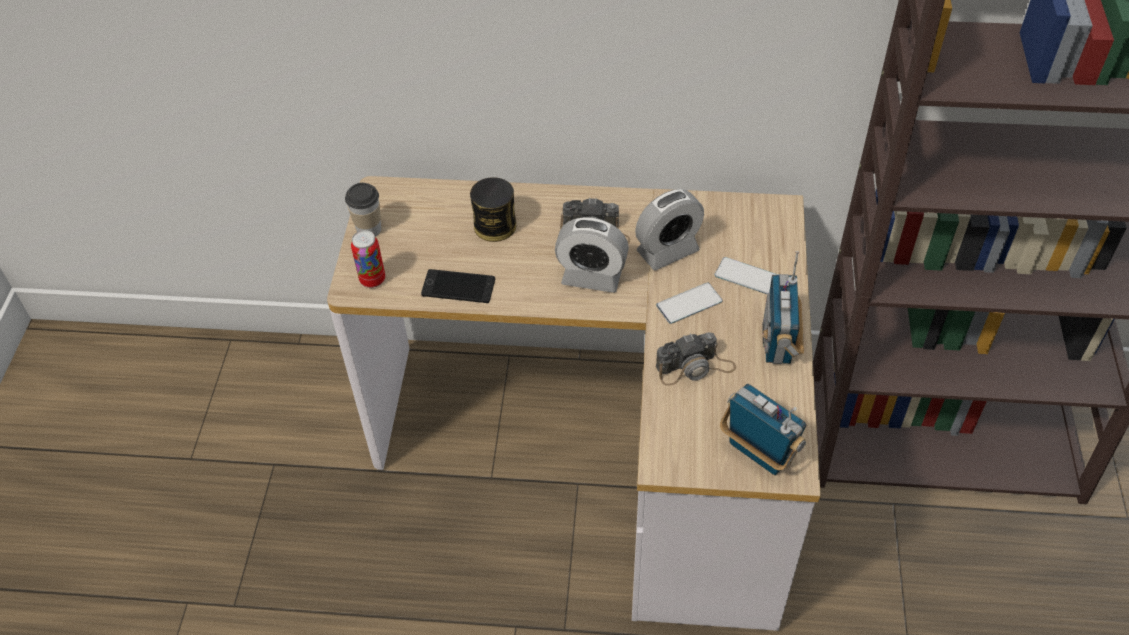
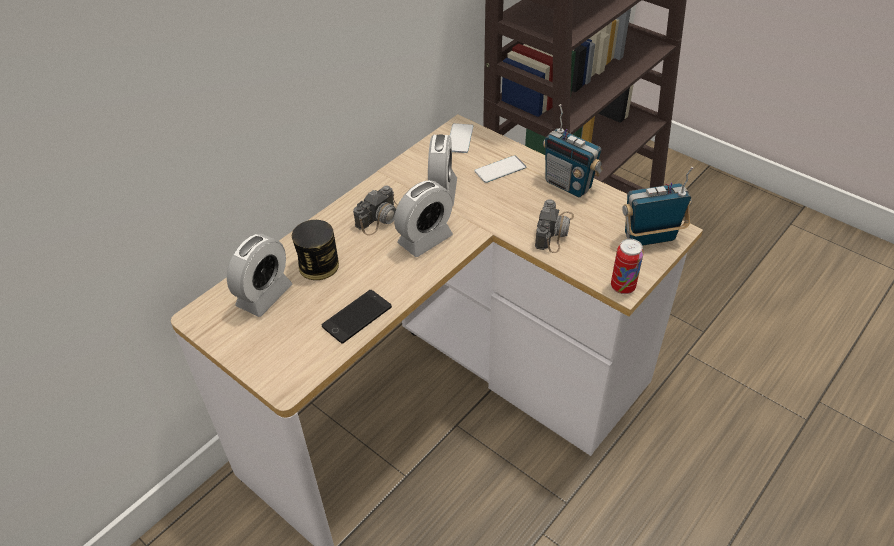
camera: 55 degrees left, 5 degrees down
(369, 229) = (233, 343): cup -> none
(372, 280) = (291, 367): can -> can (622, 287)
(432, 214) = (264, 296): none -> alarm clock
(689, 303) = (497, 206): phone -> phone (460, 138)

